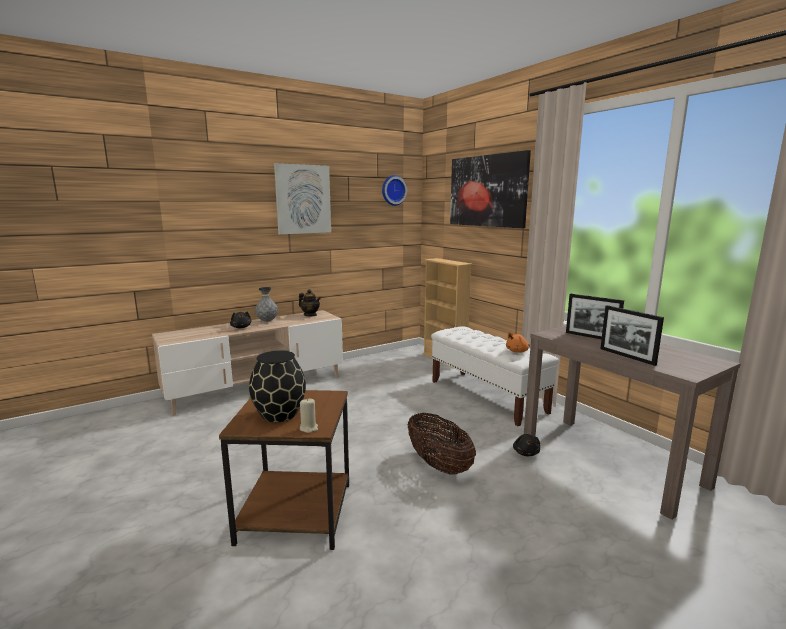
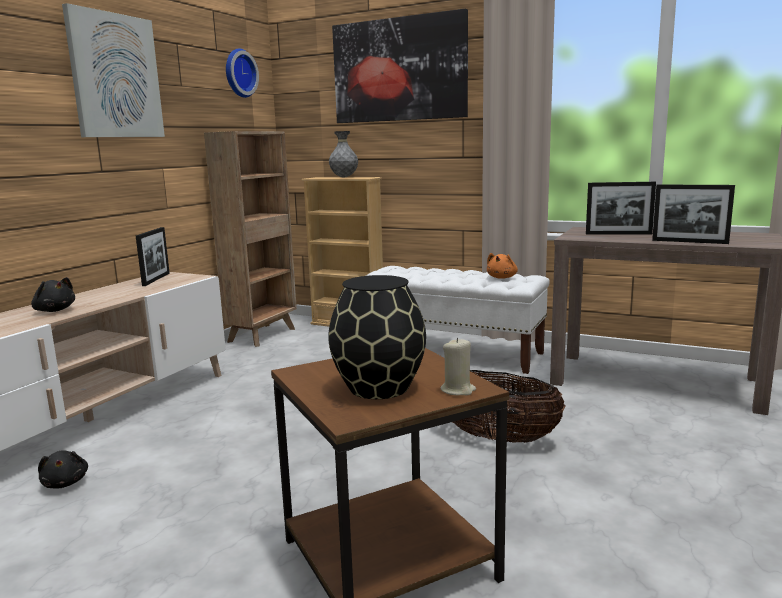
camera: 30 degrees left, 0 degrees up
(267, 321) = (90, 296): grey vase -> grey vase (344, 177)
(310, 315) = (156, 279): teapot -> picture frame
(388, 355) = (263, 335): none -> brown bookcase
(526, 453) = (571, 397): black plush toy -> black plush toy (65, 483)

